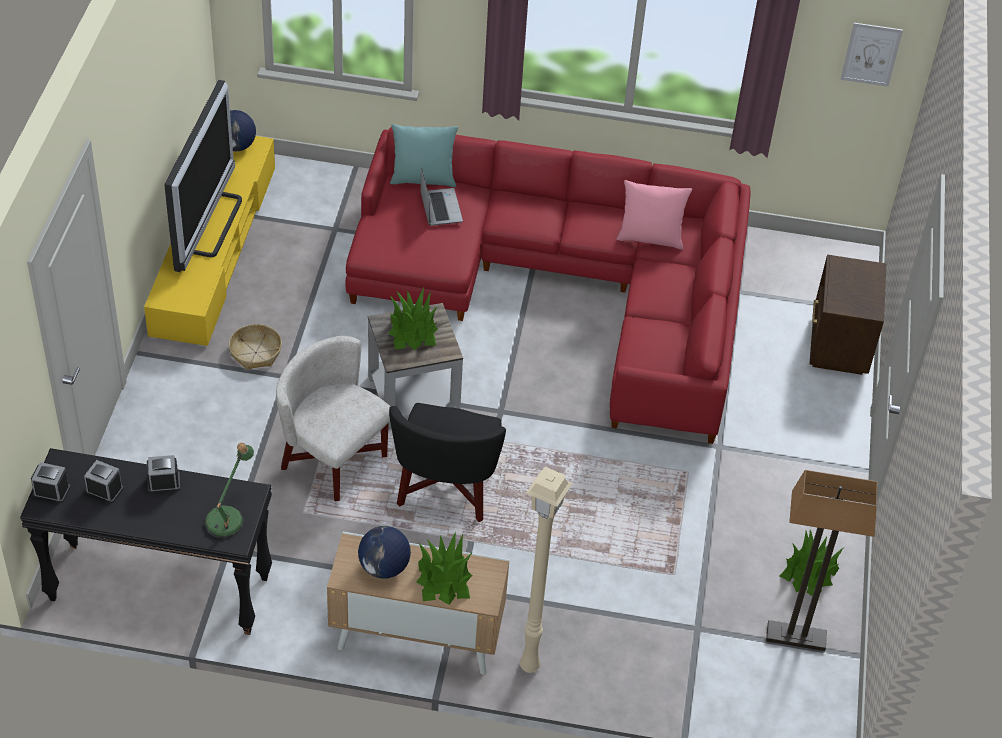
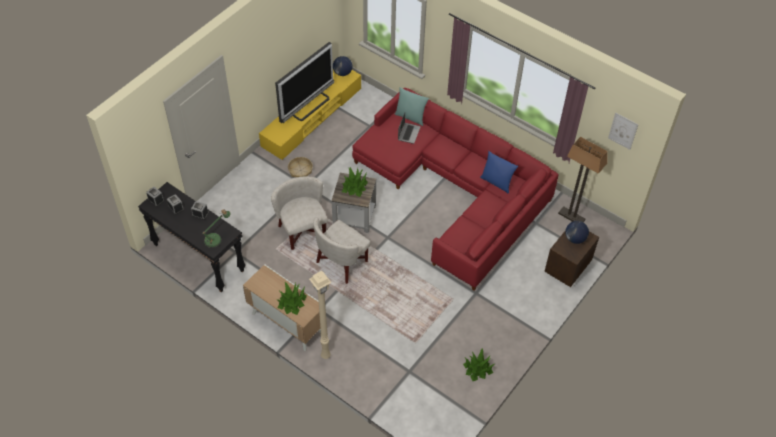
camera: 30 degrees right, 5 degrees up
(384, 567) = (271, 286): globe -> globe (575, 239)
(446, 487) = (342, 262): black armchair -> white armchair
(650, 238) = (496, 182): pink pillow -> blue pillow
(796, 636) = (451, 394): floor lamp -> floor lamp (571, 216)

